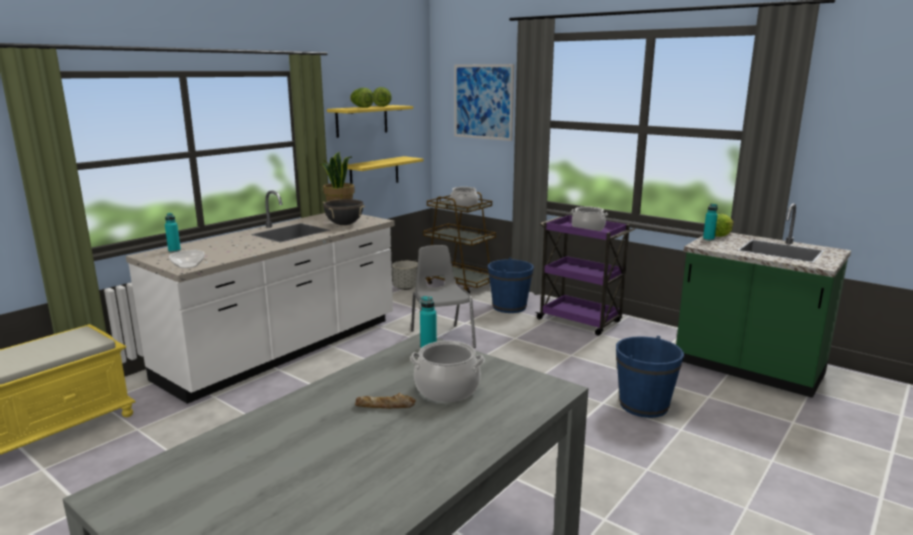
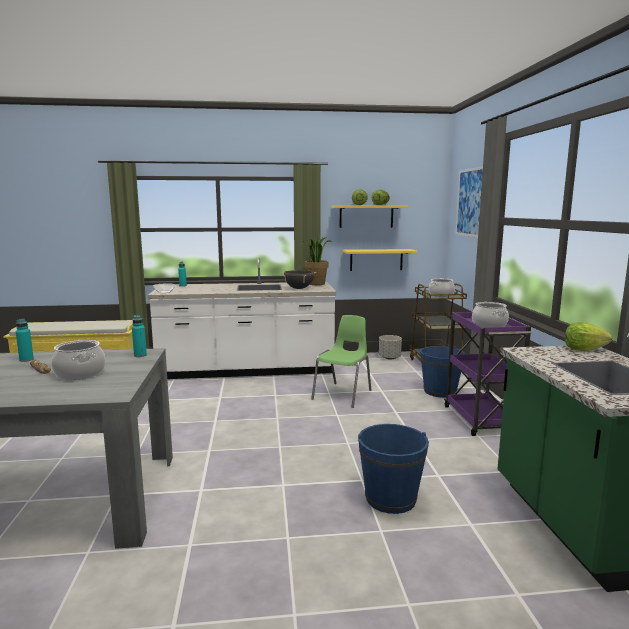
camera: 45 degrees right, 5 degrees down
(441, 338) = (343, 394): grey chair -> green chair
(708, 239) = (553, 349): turquoise bottle -> turquoise bottle (26, 360)

